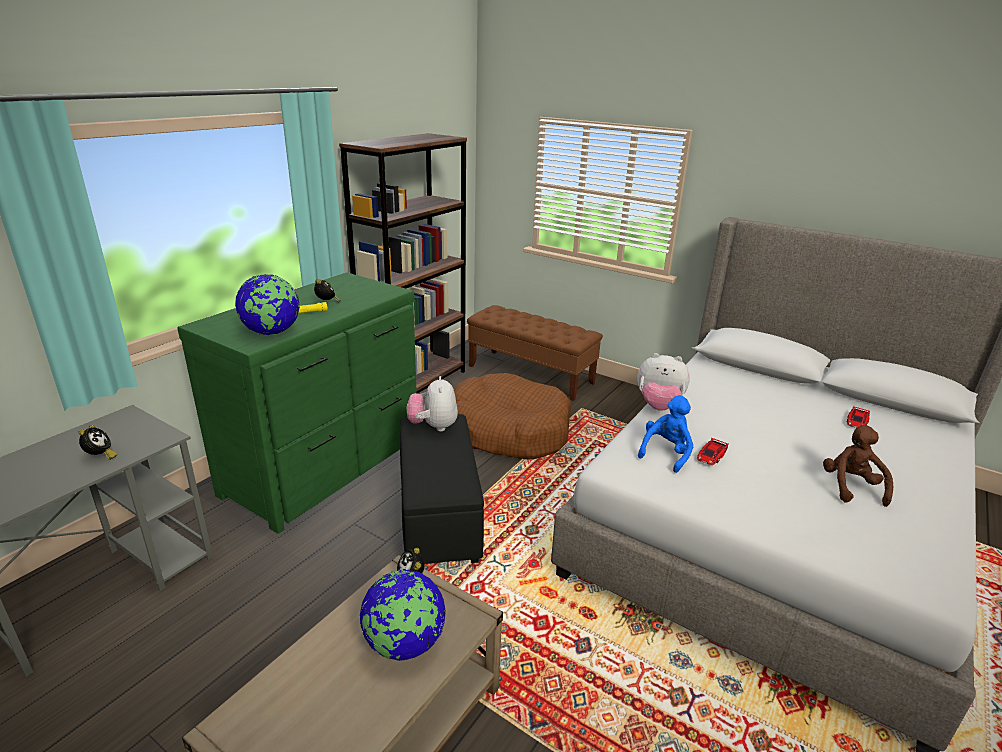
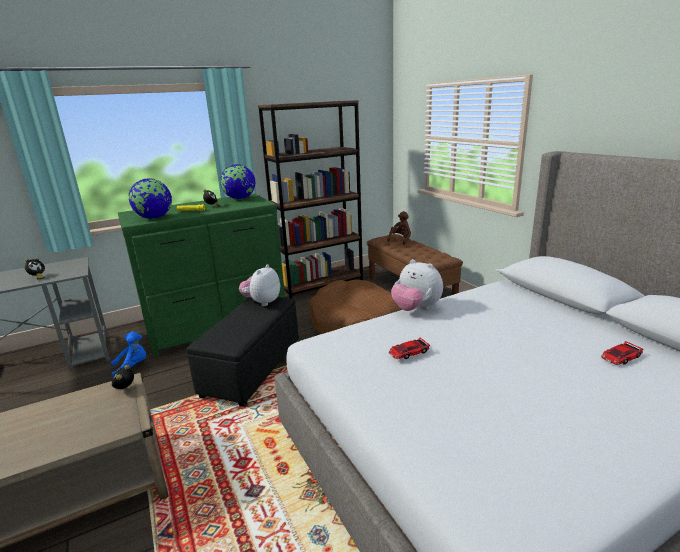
camera: 30 degrees right, 5 degrees down
(404, 644) = (72, 426): globe -> globe (240, 199)
(666, 453) = (371, 343): blue plush toy -> blue plush toy (132, 366)
(851, 487) = (531, 413): brown plush toy -> brown plush toy (400, 240)

